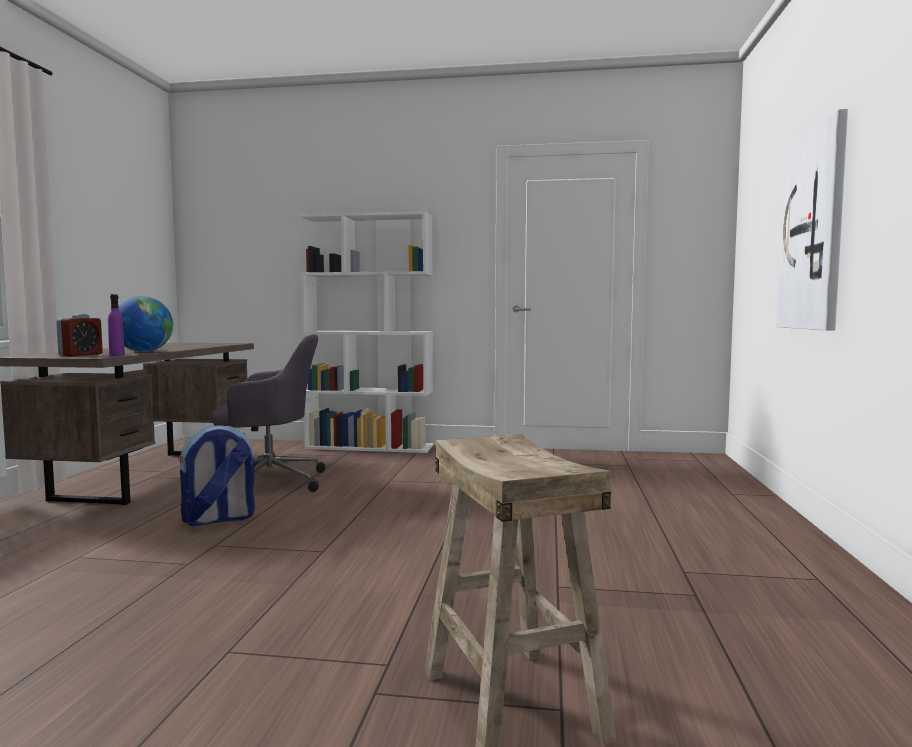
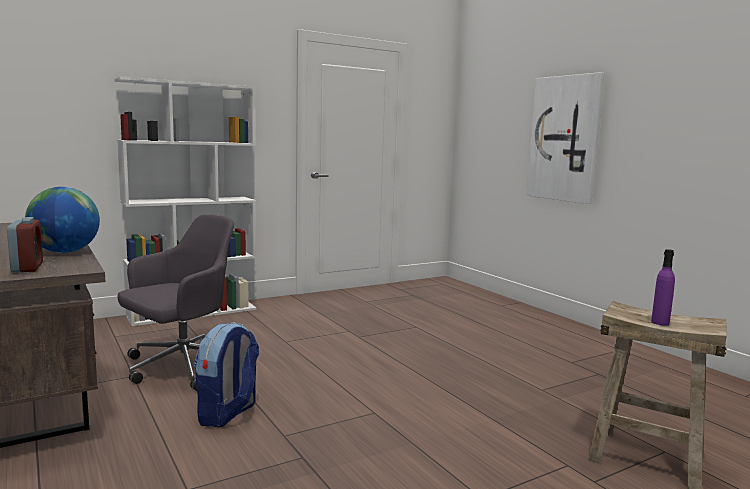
camera: 40 degrees left, 5 degrees up
(117, 355) = (78, 263): purple bottle -> purple bottle (660, 322)

